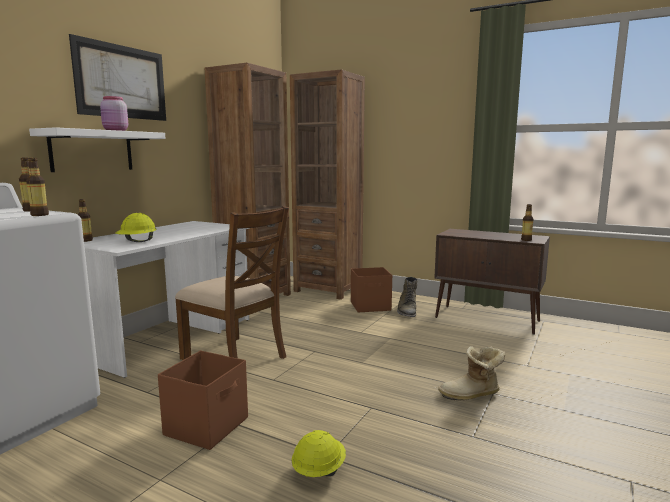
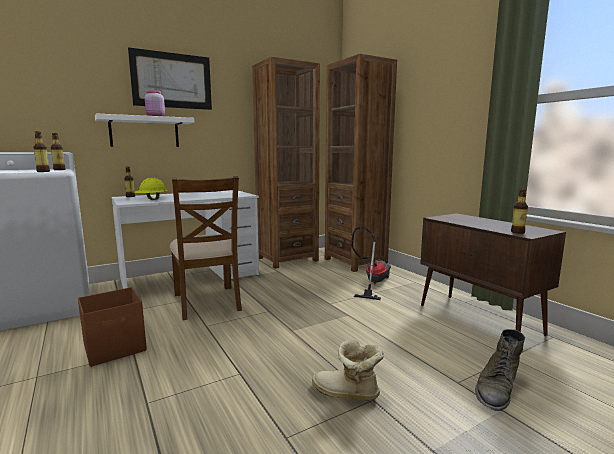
camera: 30 degrees right, 0 degrees up
(318, 470) = (123, 413): yellow hard hat -> none
(371, 306) = (372, 283): brown storage box -> vacuum cleaner
(407, 311) = (401, 293): green boot -> green boot (497, 388)

